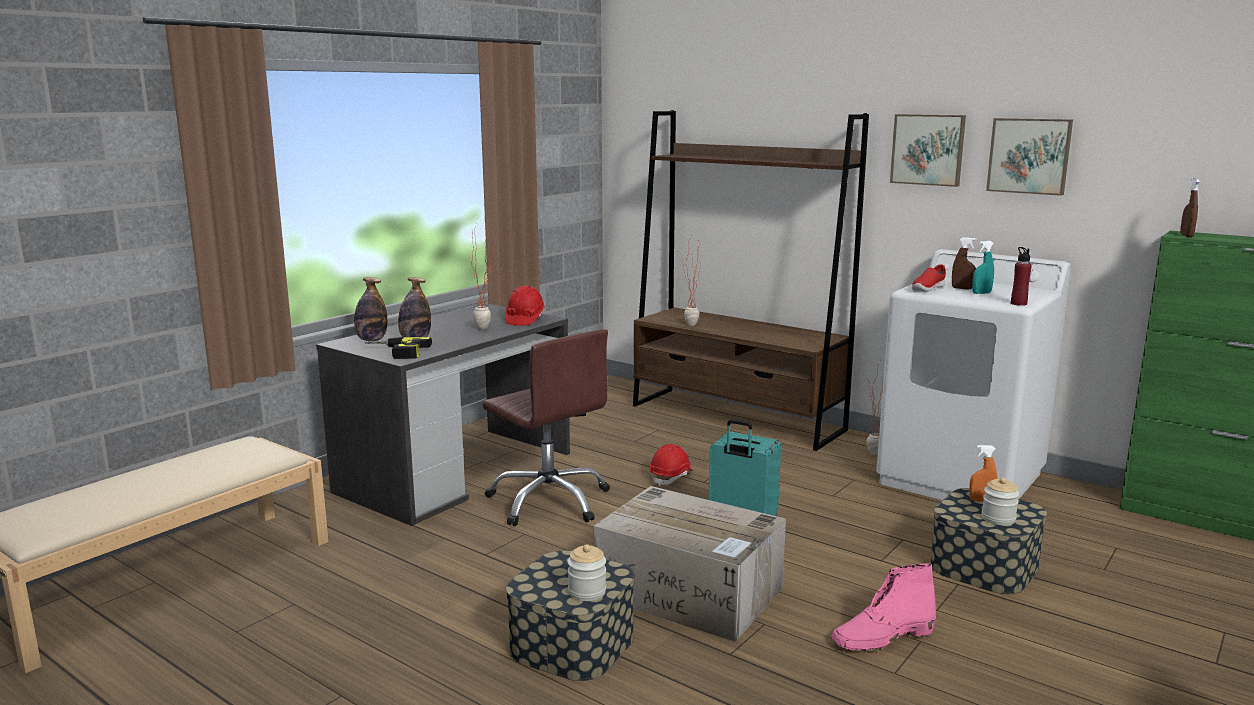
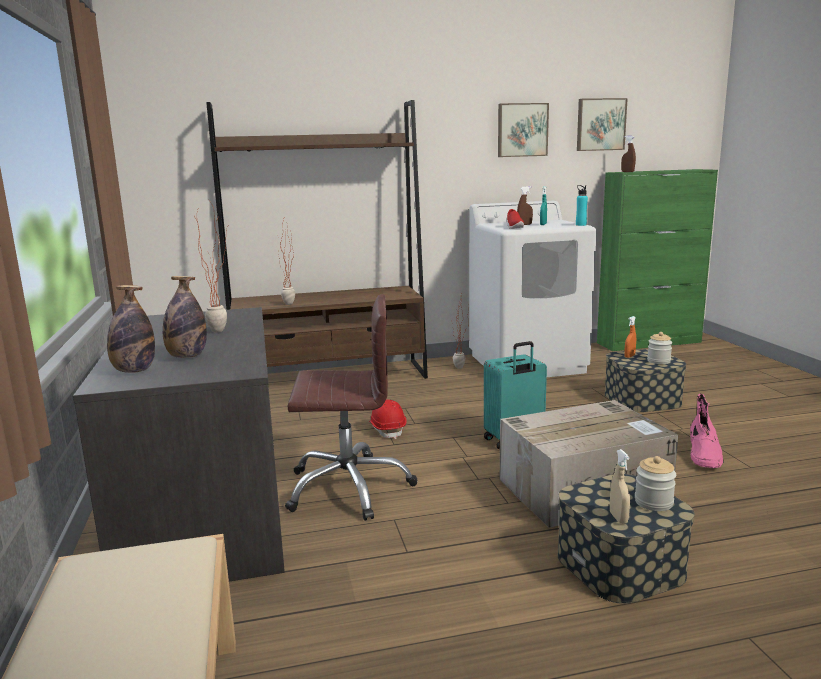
camera: 50 degrees left, 0 degrees up
(395, 353) = (213, 370): power drill -> none
(524, 320) = (229, 316): red hard hat -> none
(537, 584) = (618, 518): none -> beige spray bottle
(928, 149) = (452, 129): picture -> picture (600, 124)
(1018, 303) = (581, 225): red bottle -> turquoise bottle

